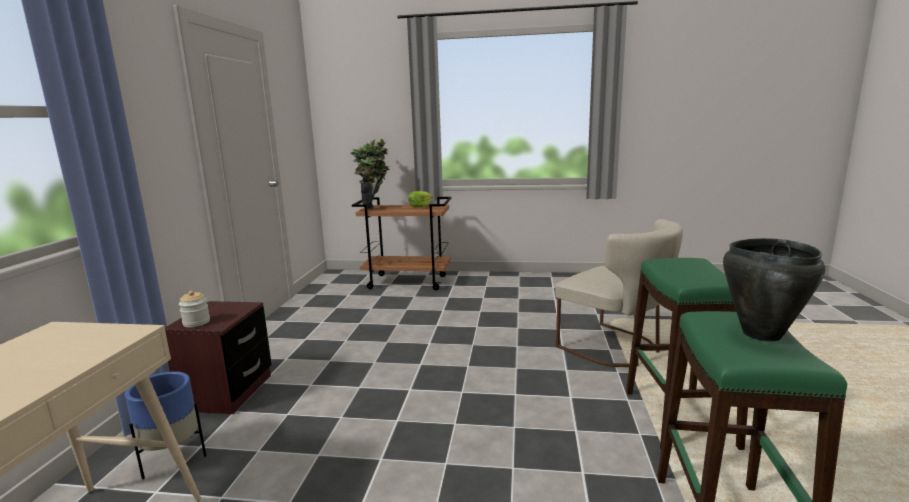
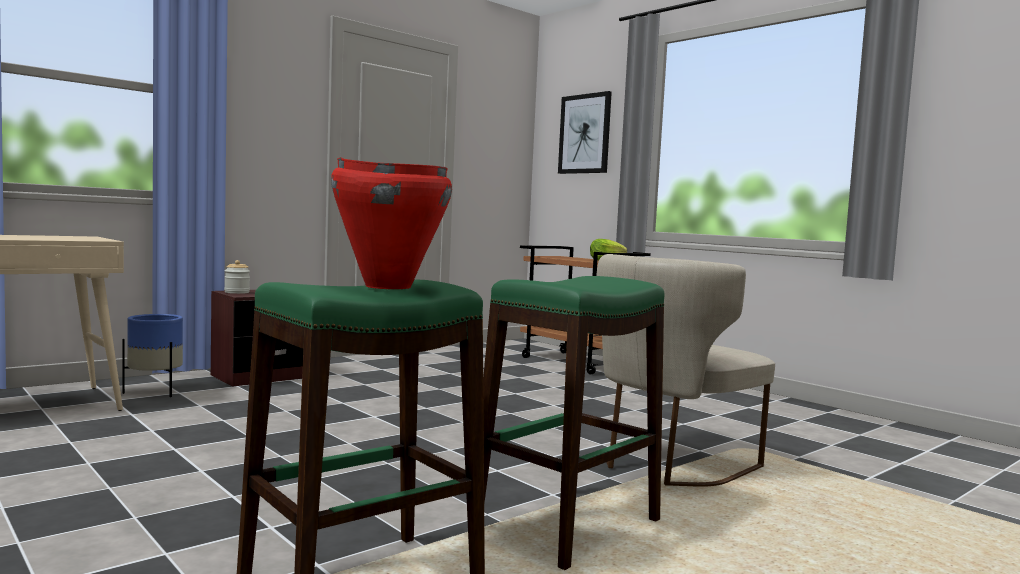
camera: 40 degrees right, 10 degrees down
(367, 106) = (585, 134): none -> picture
(374, 207) = (556, 256): potted plant -> none
(616, 348) = (668, 465): beige chair -> beige chair turned 45 degrees clockwise
(760, 334) = (387, 286): black cooking pot -> red cooking pot

